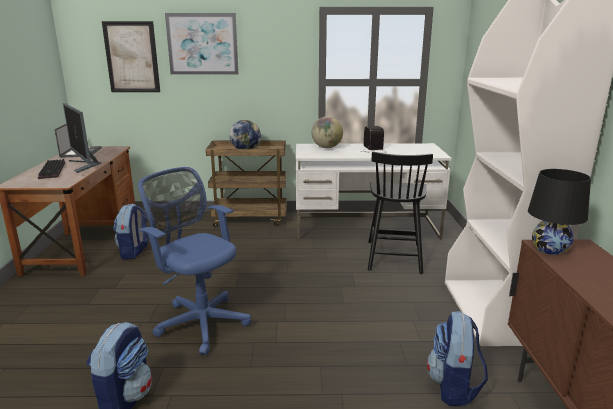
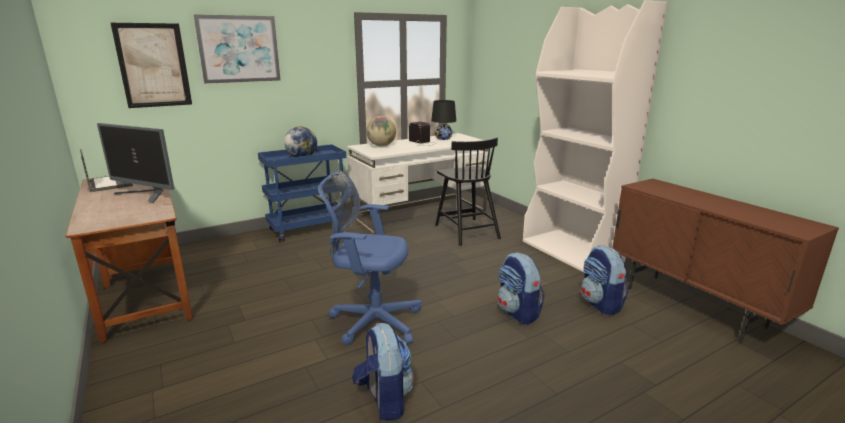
camera: 30 degrees left, 0 degrees up
(53, 170) = (115, 206): keyboard -> none
(134, 252) = (222, 283): backpack -> backpack (518, 312)
(251, 219) = (309, 228): brown cart -> blue cart
(549, 249) = (644, 187): black table lamp -> black table lamp (443, 138)

